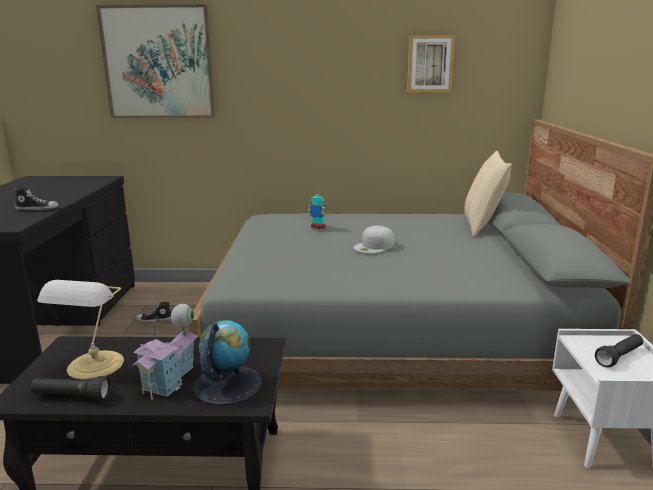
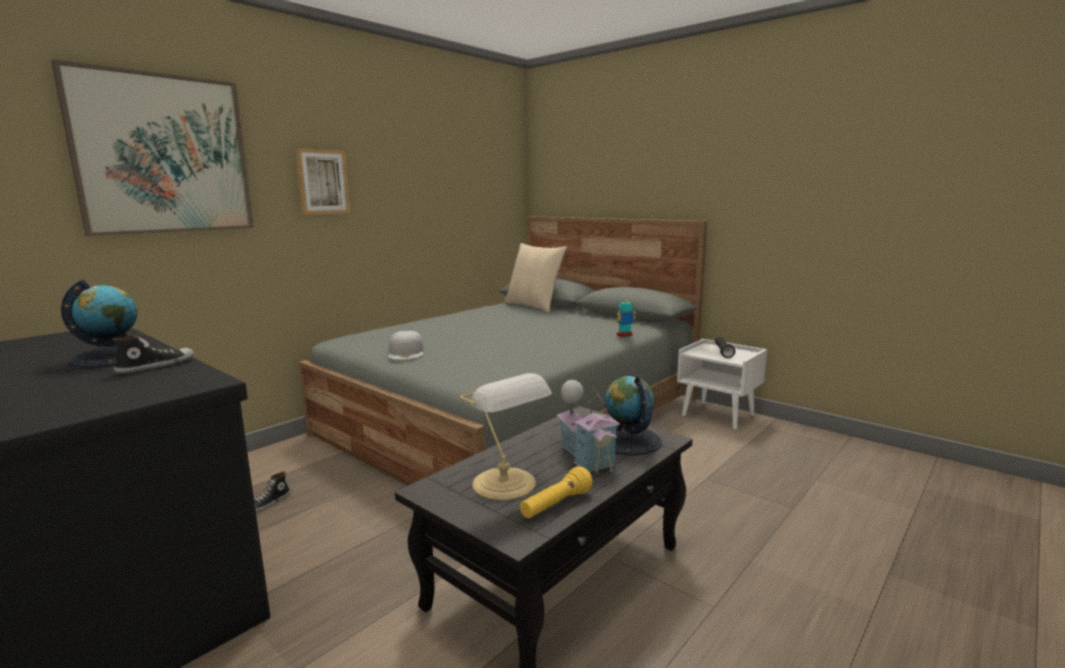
camera: 50 degrees left, 5 degrees down
(49, 198) = (114, 357): none -> globe
(71, 397) = (556, 505): black flashlight -> yellow flashlight
(318, 227) = (433, 331): toy robot -> toy robot (624, 335)
(374, 246) = (510, 331): white cap -> white cap (406, 352)
(430, 64) = (456, 168): picture -> picture (322, 182)

